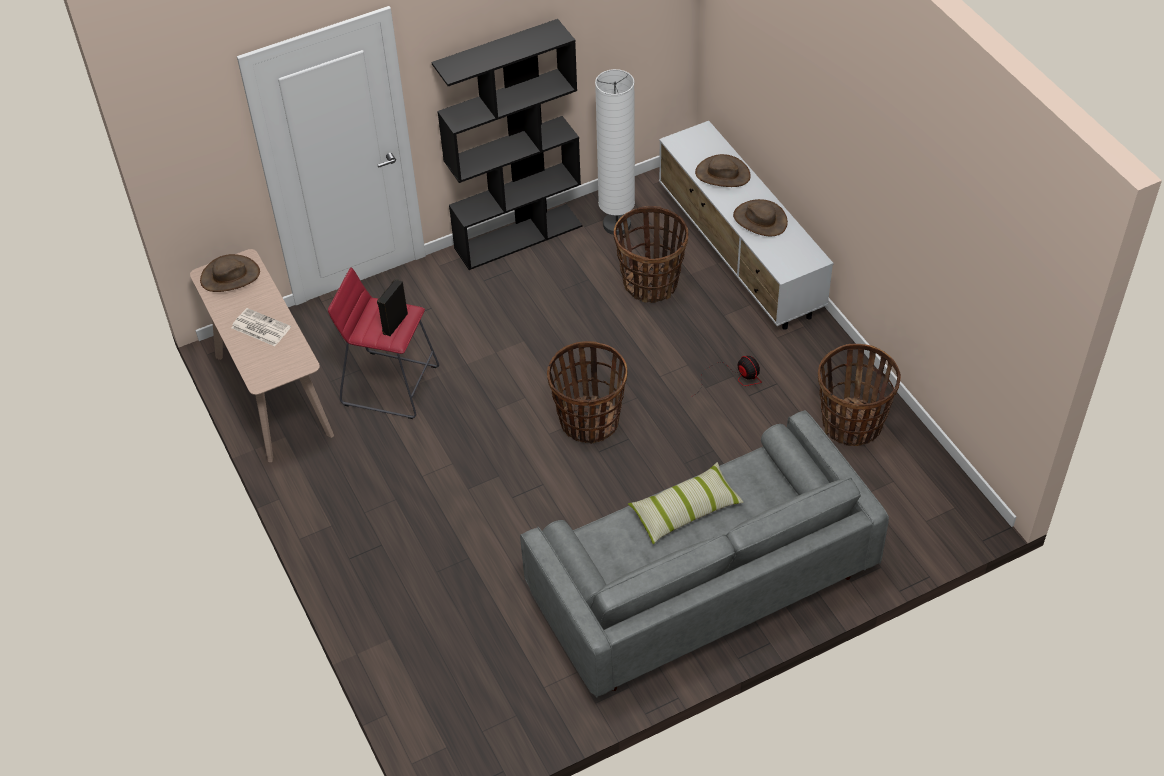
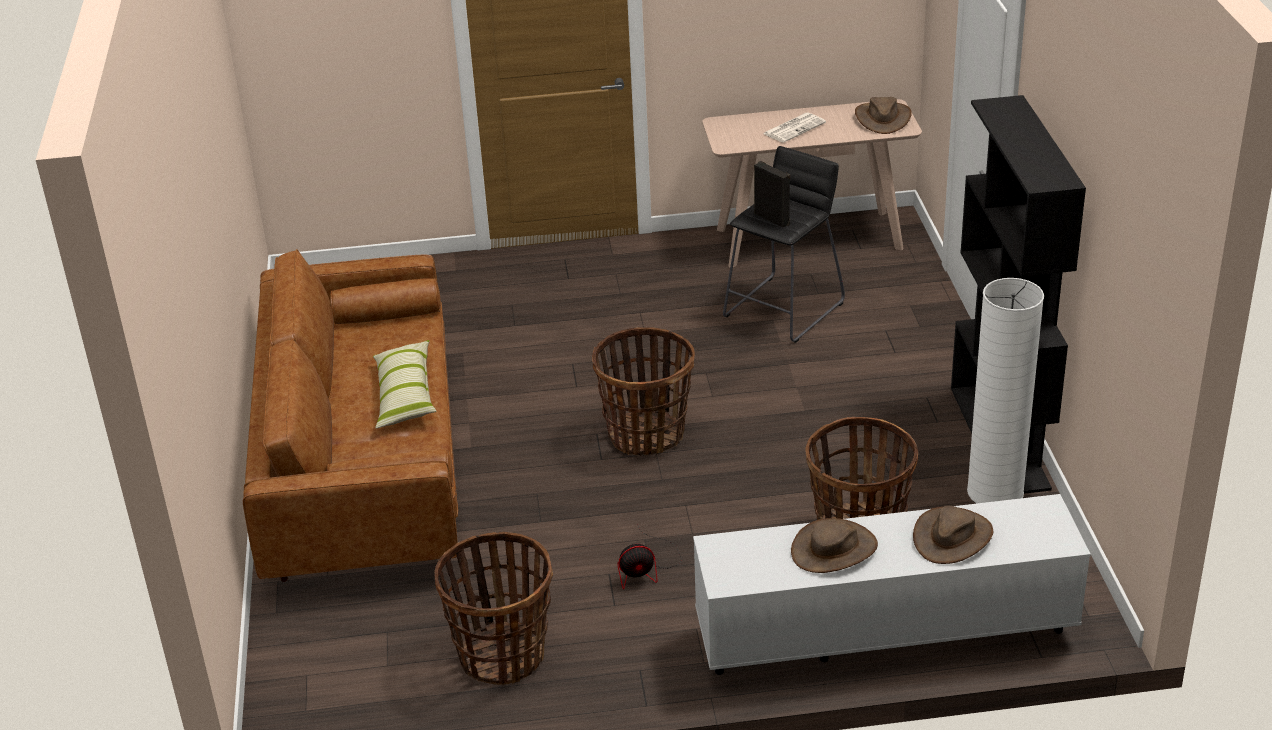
camera: 110 degrees right, 15 degrees down
(390, 385) = (783, 309): red stool -> black stool
(701, 584) = (364, 467): grey sofa -> brown sofa

